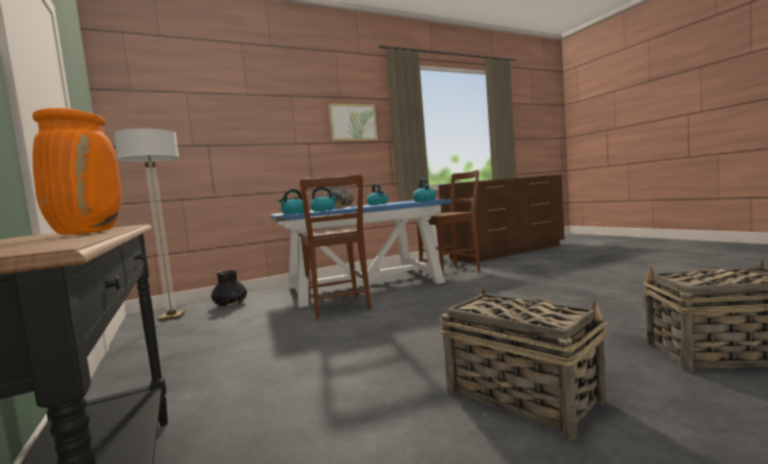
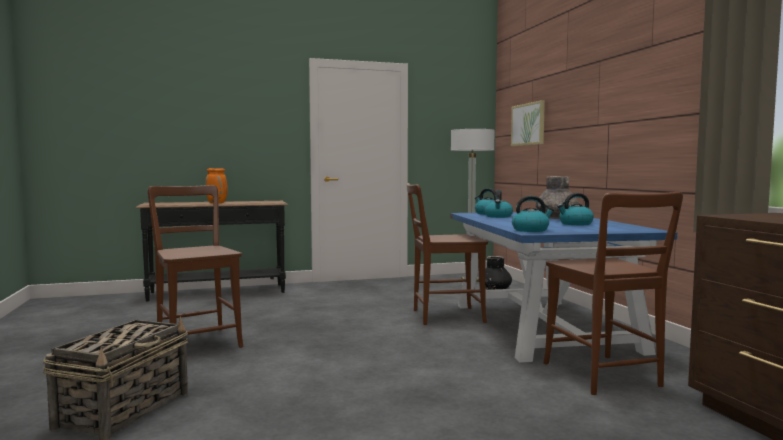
camera: 100 degrees right, 0 degrees up
(353, 122) = (660, 85): picture -> picture (528, 124)
(520, 395) = (197, 341): basket -> brown chair

